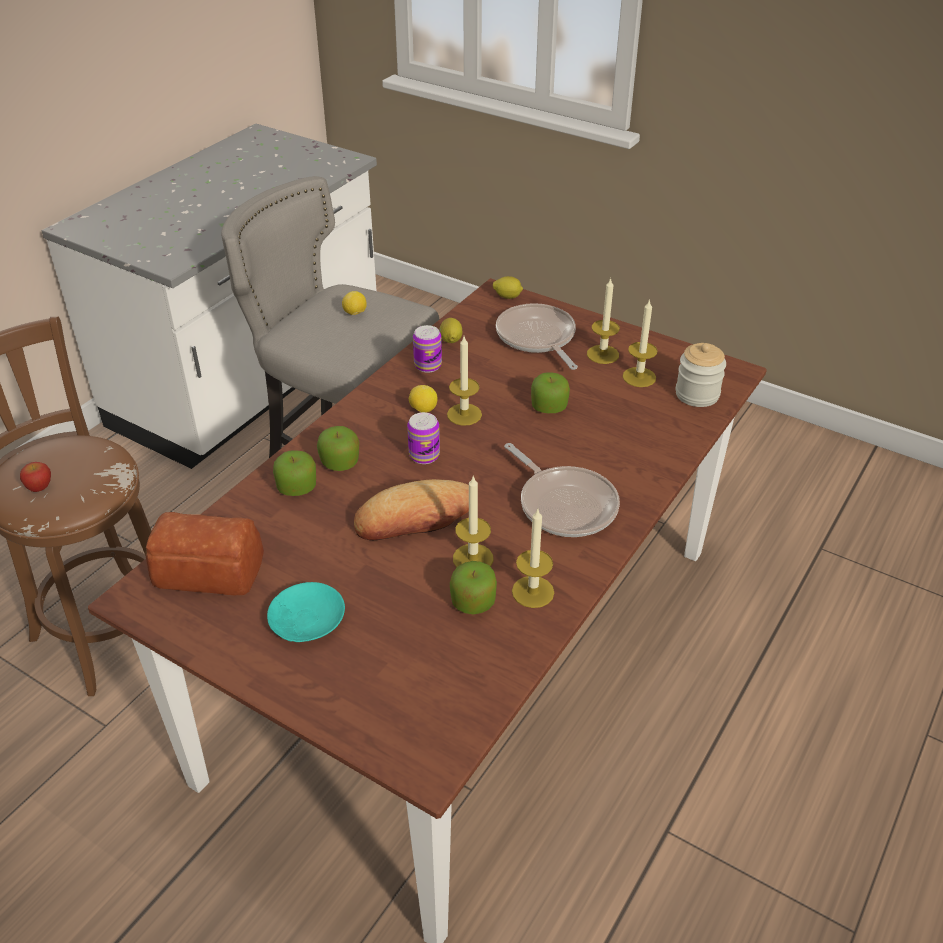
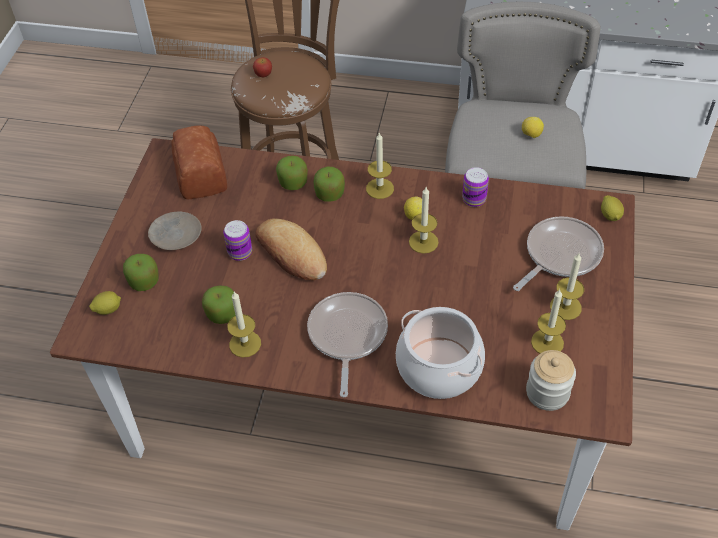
camera: 70 degrees right, 10 degrees up
(306, 619) = (175, 235): turquoise plate -> beige plate
(424, 455) = (361, 235): can -> can (240, 252)
(450, 341) = (517, 201): lemon -> lemon (108, 309)
(473, 558) = (264, 300): candle -> candle (379, 188)
(549, 407) = (464, 291): apple -> apple (144, 281)
(564, 504) = (347, 336): frying pan -> frying pan turned 150 degrees clockwise
(638, 450) = (439, 367): none -> cooking pot

